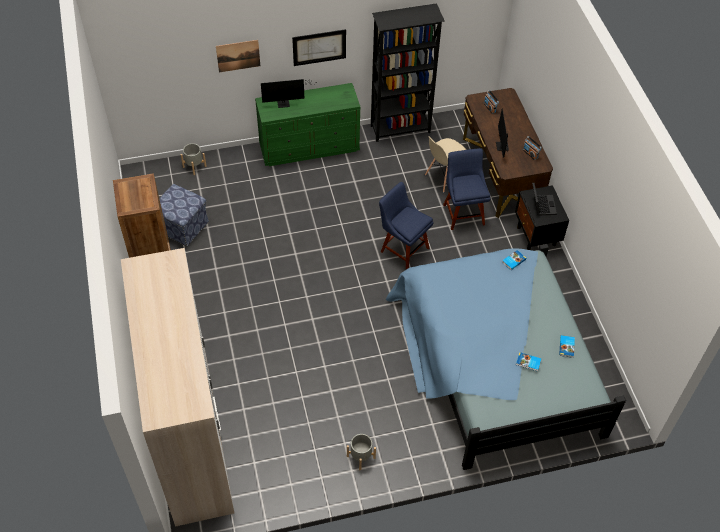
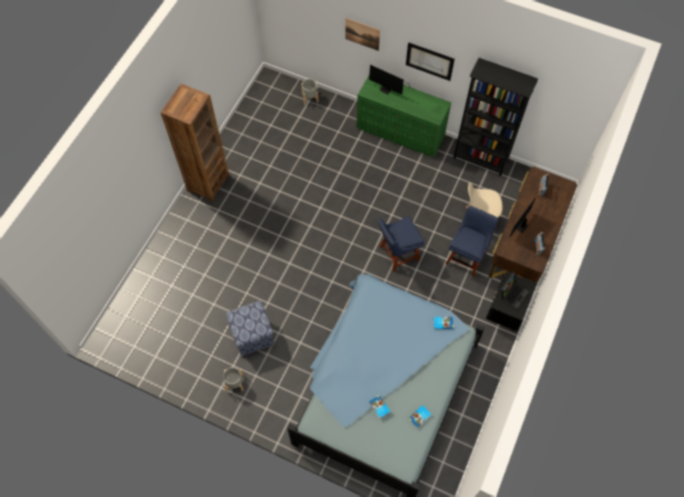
camera: 40 degrees right, 10 degrees up
(182, 226) = (264, 137): ottoman -> ottoman (252, 334)
(192, 438) = (147, 291): wardrobe -> none
(403, 248) = (397, 254): blue chair -> blue chair turned 105 degrees counterclockwise

